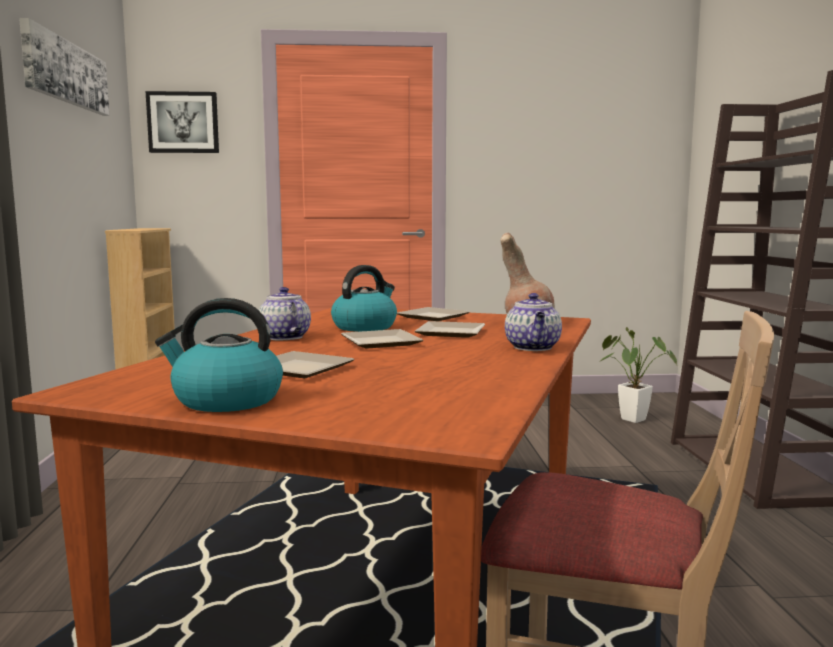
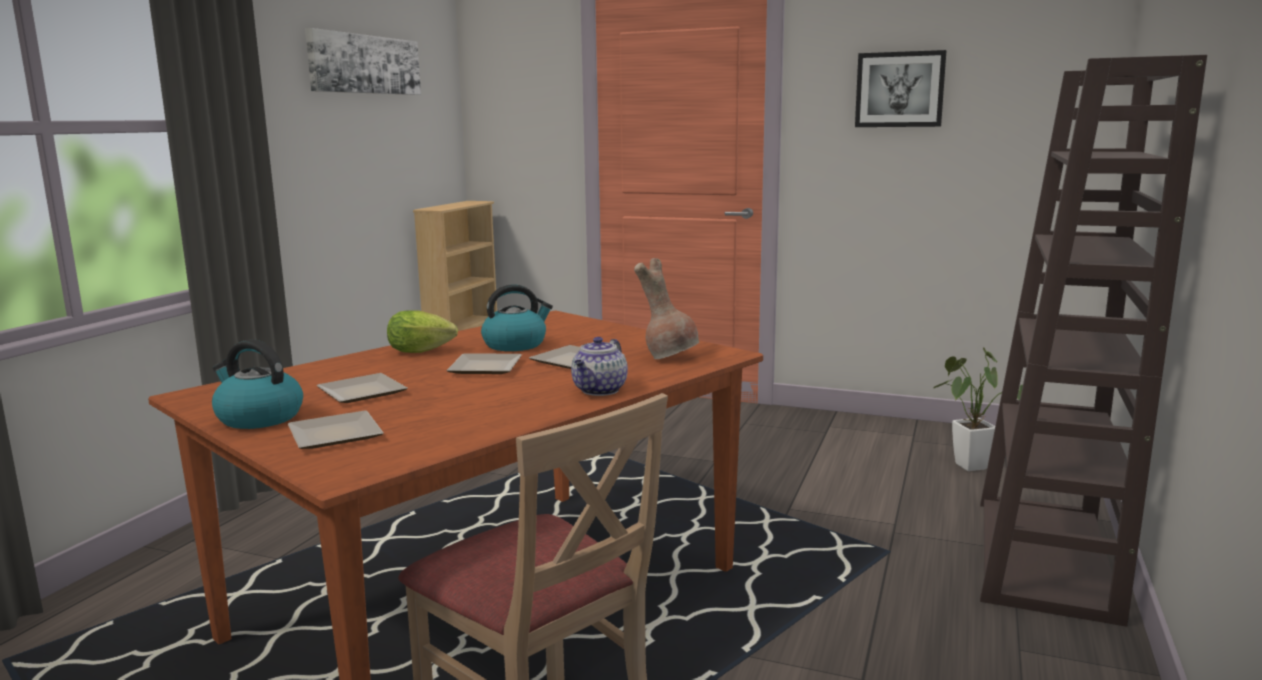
camera: 25 degrees right, 5 degrees up
(183, 122) = (506, 90): picture -> picture (899, 89)
(284, 337) = (424, 351): teapot -> lettuce
(430, 317) = (602, 336): plate -> plate (332, 435)

